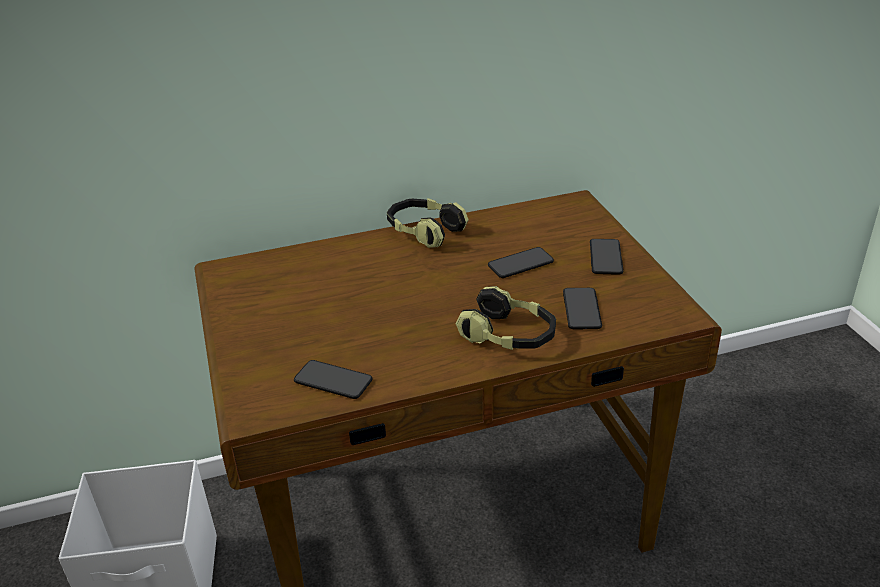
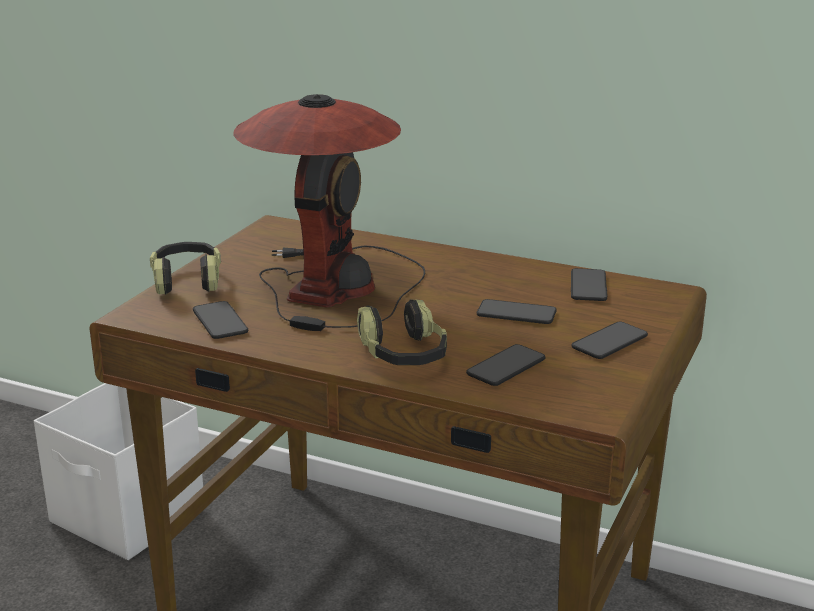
camera: 40 degrees right, 10 degrees down
(361, 301) = (334, 284): none -> table lamp
(424, 232) = (475, 260): headphones -> headphones (187, 281)
(527, 220) = (588, 286): none -> phone

